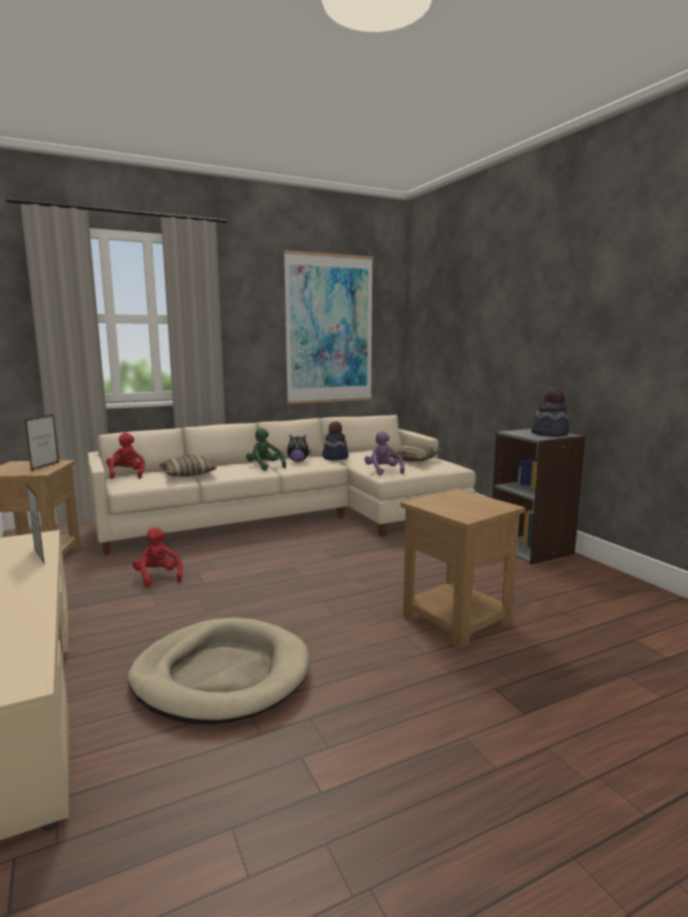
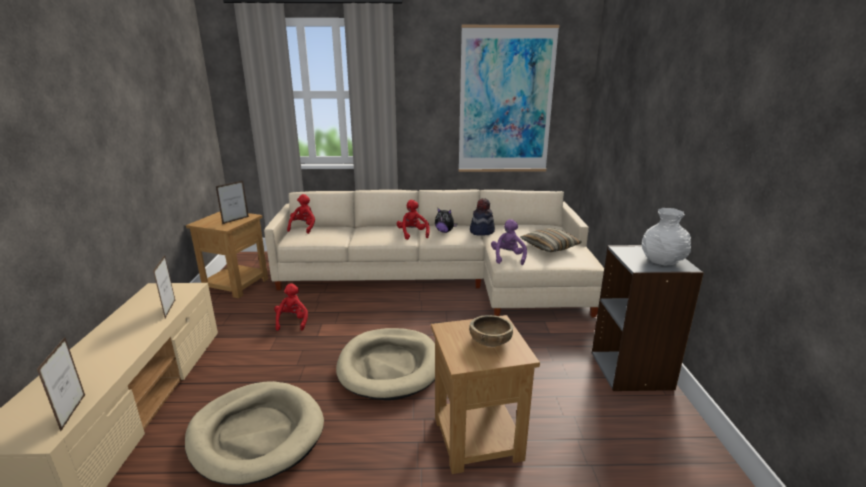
camera: 25 degrees right, 10 degrees up
(33, 656) = (73, 412): none -> picture frame
(188, 474) = (346, 234): pillow -> none
(264, 467) = (412, 234): green plush toy -> red plush toy
(315, 589) = (389, 366): none -> beige dog bed
(469, 503) = (490, 341): none -> brown bowl
(549, 434) = (663, 260): hat -> white vase

